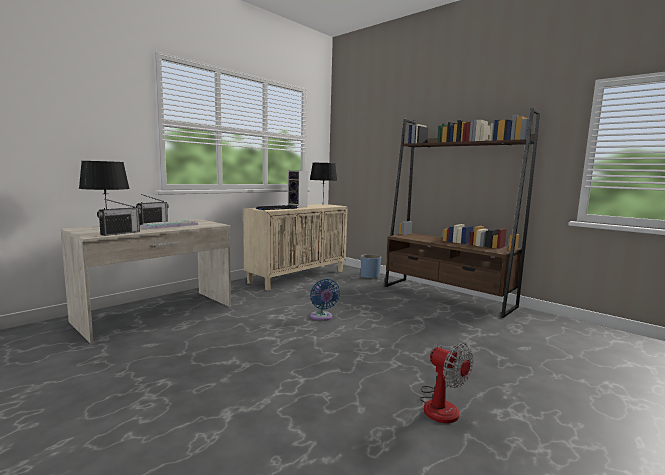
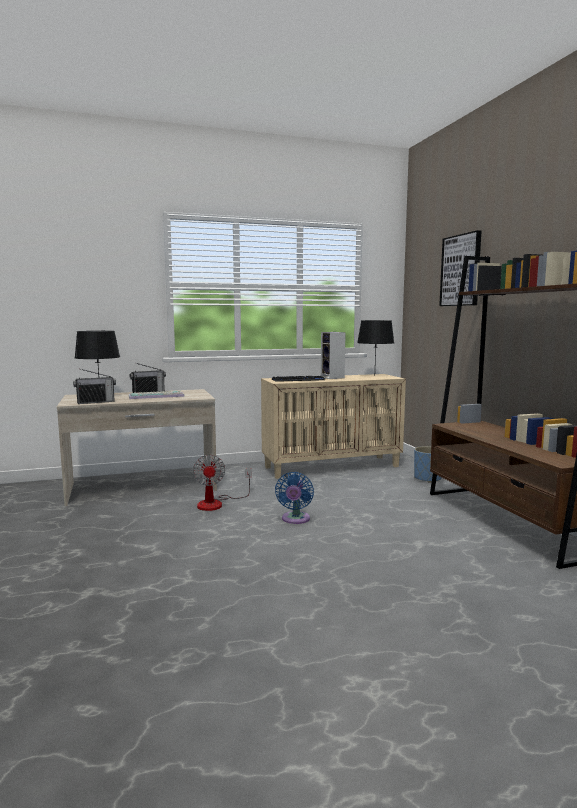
camera: 30 degrees right, 0 degrees up
(387, 129) = (461, 270): none -> picture
(440, 404) = (295, 648): fan -> fan (217, 503)

